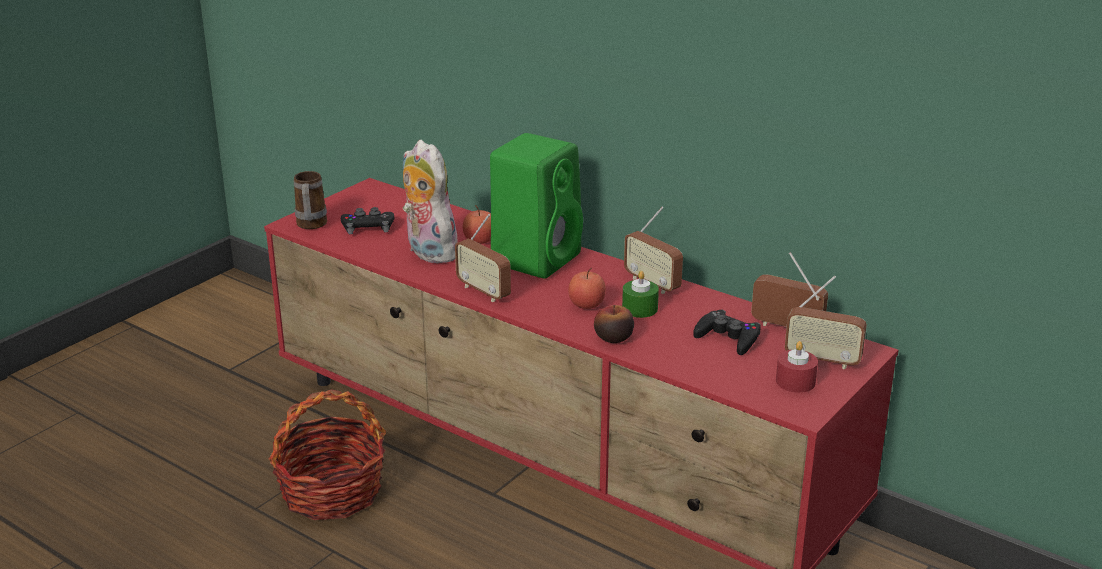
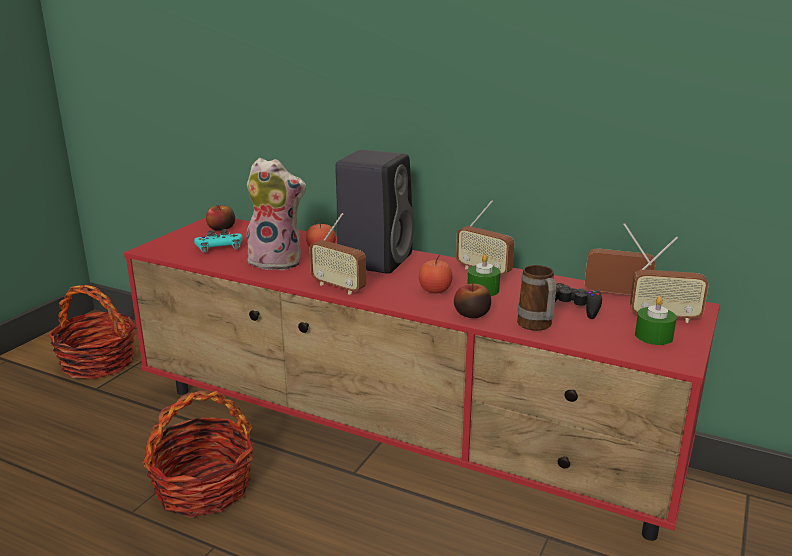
camera: 10 degrees left, 5 degrees down
(234, 338) = (98, 362): none -> basket
(311, 226) = (167, 249): mug -> mug (537, 327)
(368, 227) = (219, 247): black game controller -> turquoise game controller
(375, 200) = (221, 228): none -> apple
(427, 252) = (278, 261): plush toy -> plush toy turned 150 degrees clockwise
(537, 257) = (375, 259): green speaker -> black speaker
(795, 381) = (653, 336): red candle -> green candle

